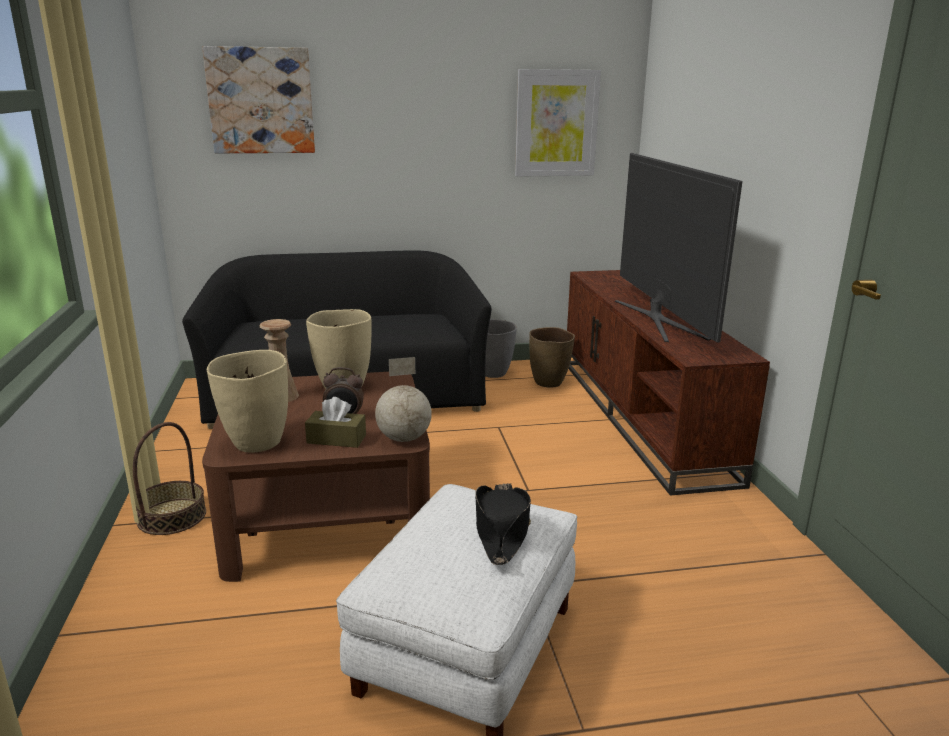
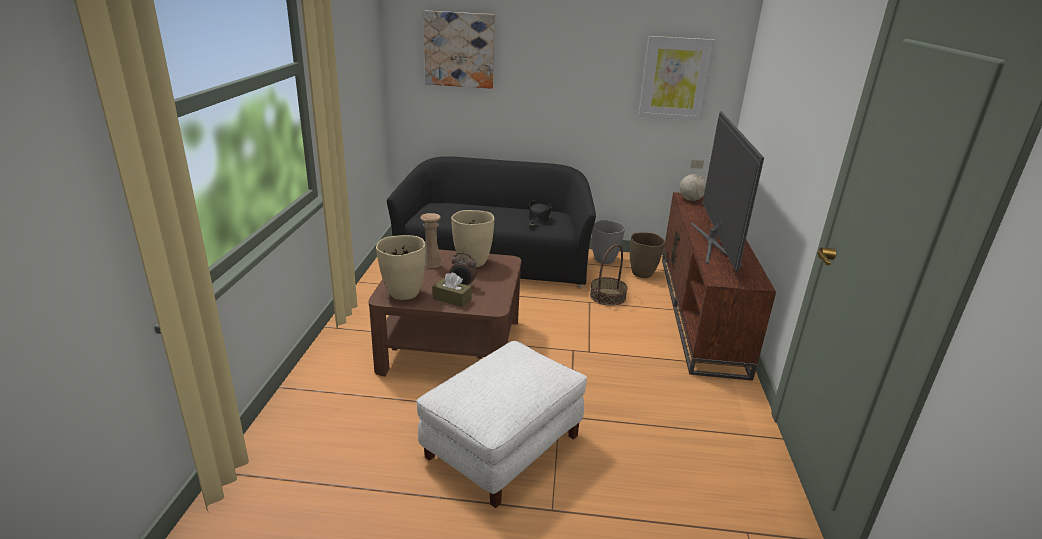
camera: 15 degrees right, 5 degrees up
(172, 516) = (358, 327): basket -> basket (607, 296)
(403, 438) = (493, 306): globe -> globe (690, 199)
(501, 530) = (528, 377): black hat -> black hat (539, 219)

